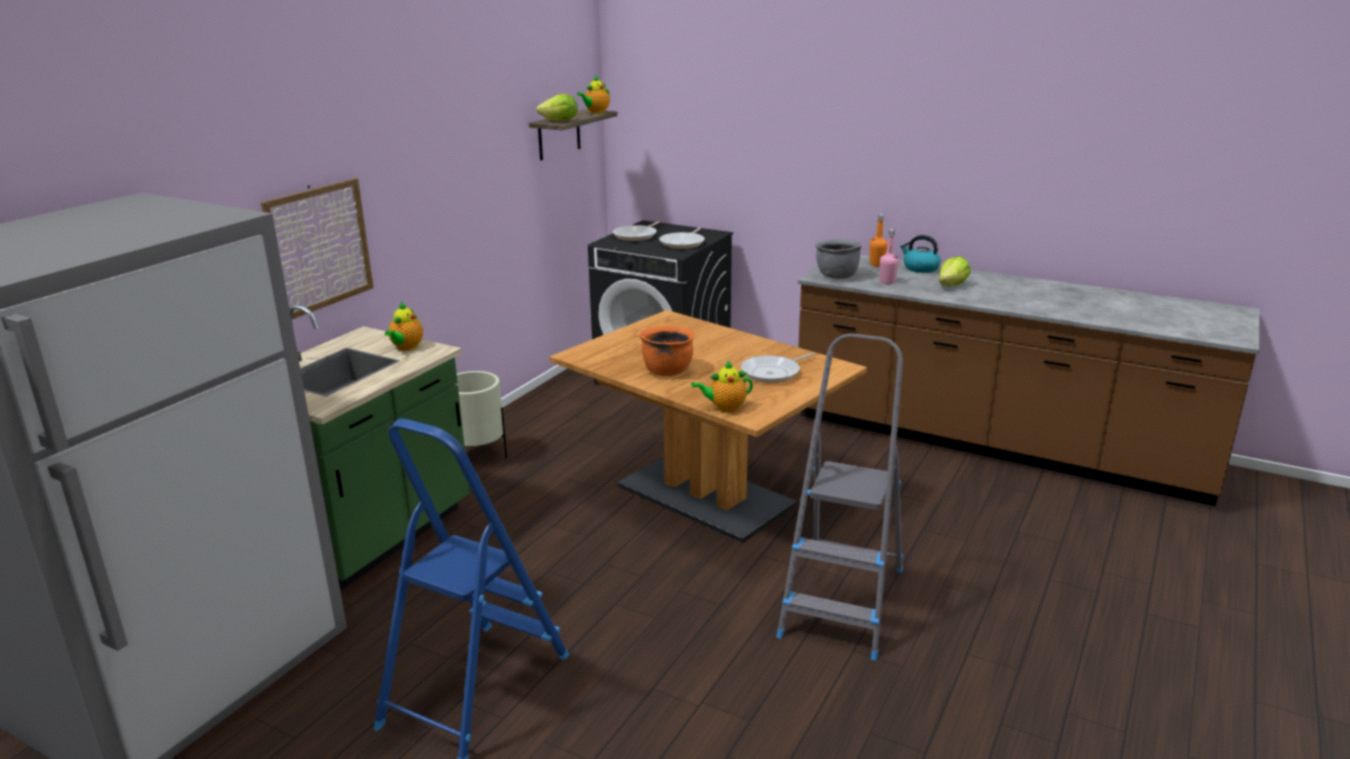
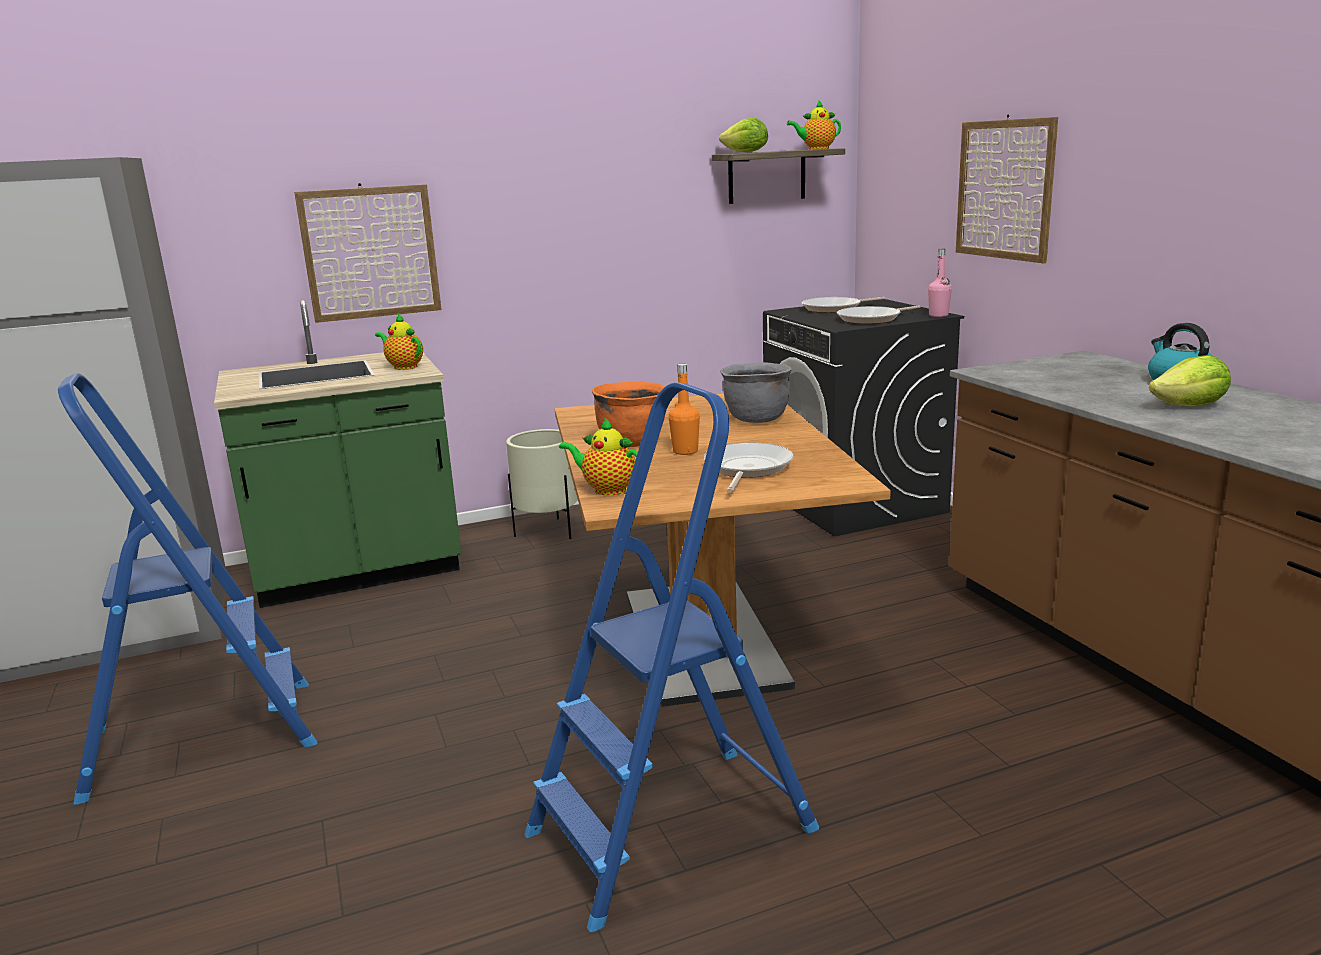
camera: 40 degrees right, 5 degrees down
(406, 347) = (403, 367): teapot -> teapot turned 75 degrees clockwise
(761, 145) = (1005, 187): none -> picture
(773, 373) = (746, 469): frying pan -> frying pan turned 105 degrees clockwise
(836, 276) = (1015, 373): grey cooking pot -> grey cooking pot (756, 419)
(842, 602) = (668, 833): grey step ladder -> blue step ladder
(877, 264) = (1113, 369): orange bottle -> orange bottle (685, 451)
(887, 282) = (1082, 388): pink bottle -> pink bottle (938, 315)

